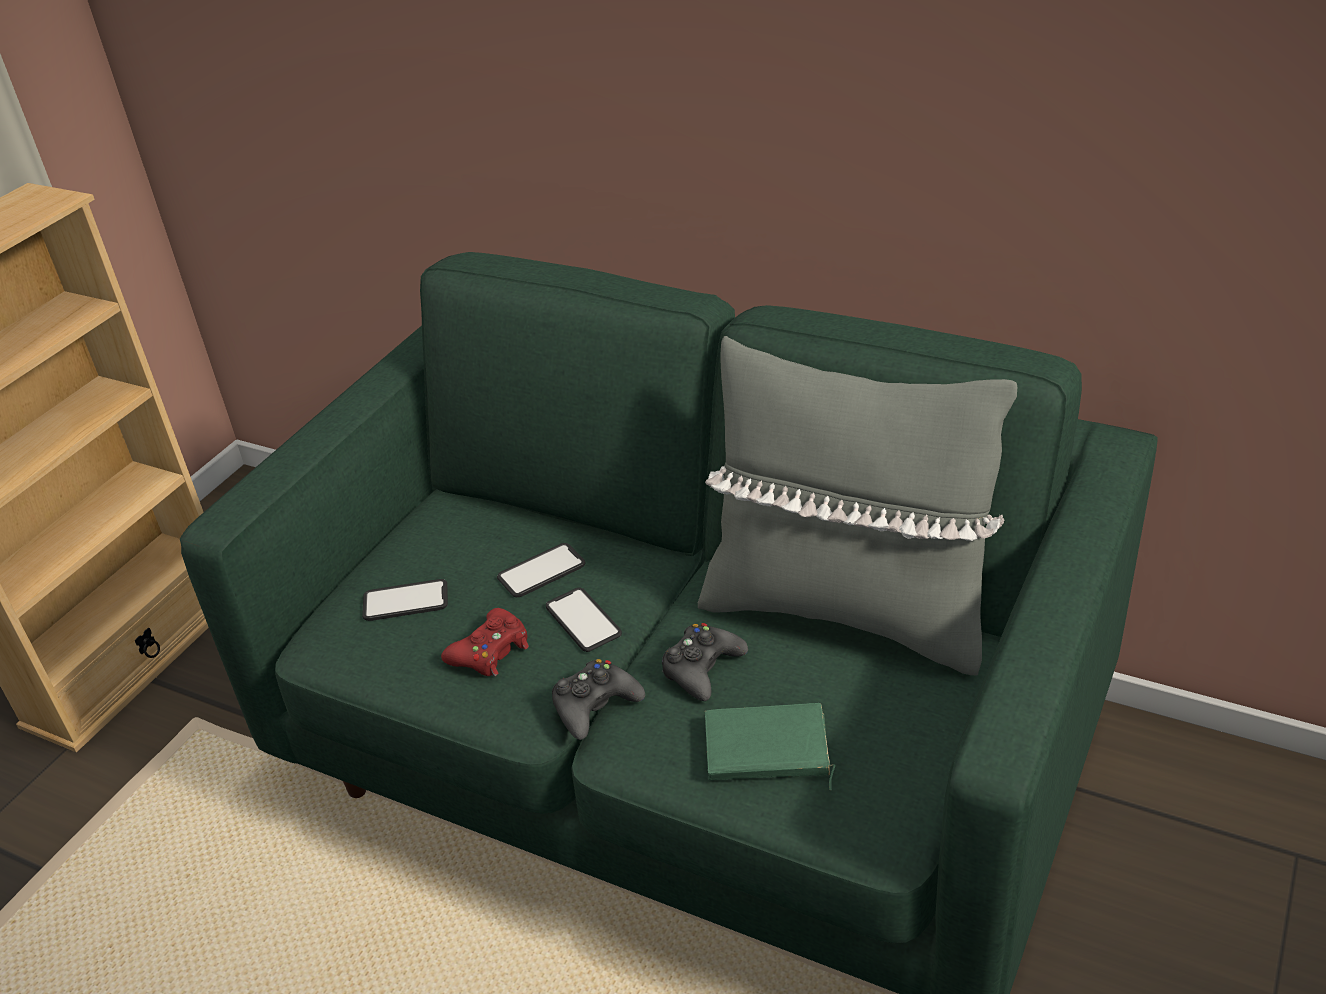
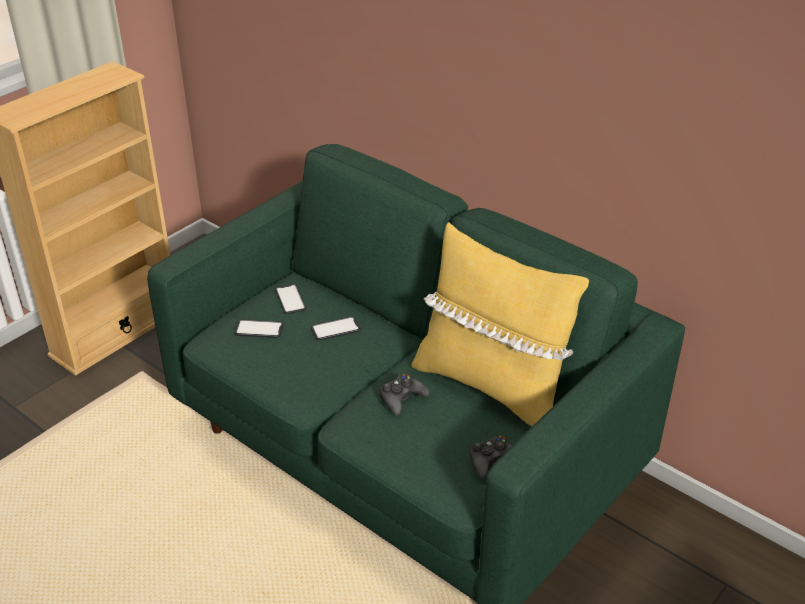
camera: 10 degrees right, 0 degrees up
(490, 651) = (294, 365): red game controller -> none
(583, 621) = (348, 360): phone -> phone (290, 299)
(595, 706) = (339, 405): black game controller -> black game controller (492, 461)
(766, 752) = (419, 447): green book -> none
(847, 611) = (491, 386): grey pillow -> yellow pillow

